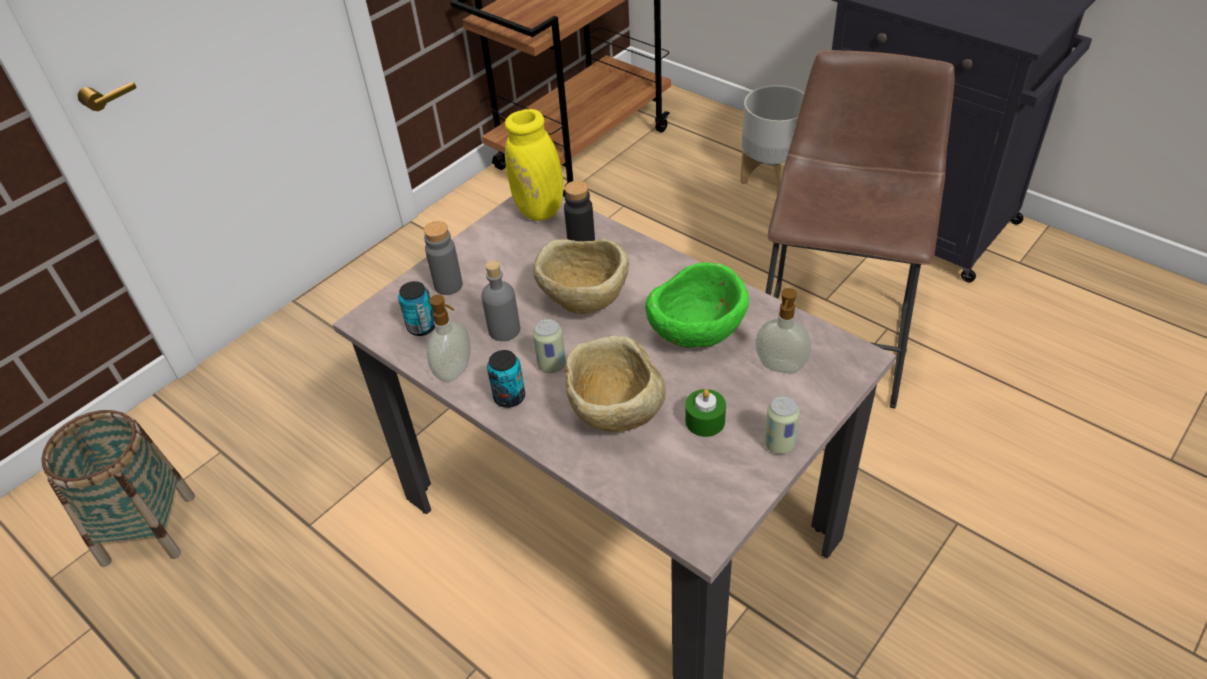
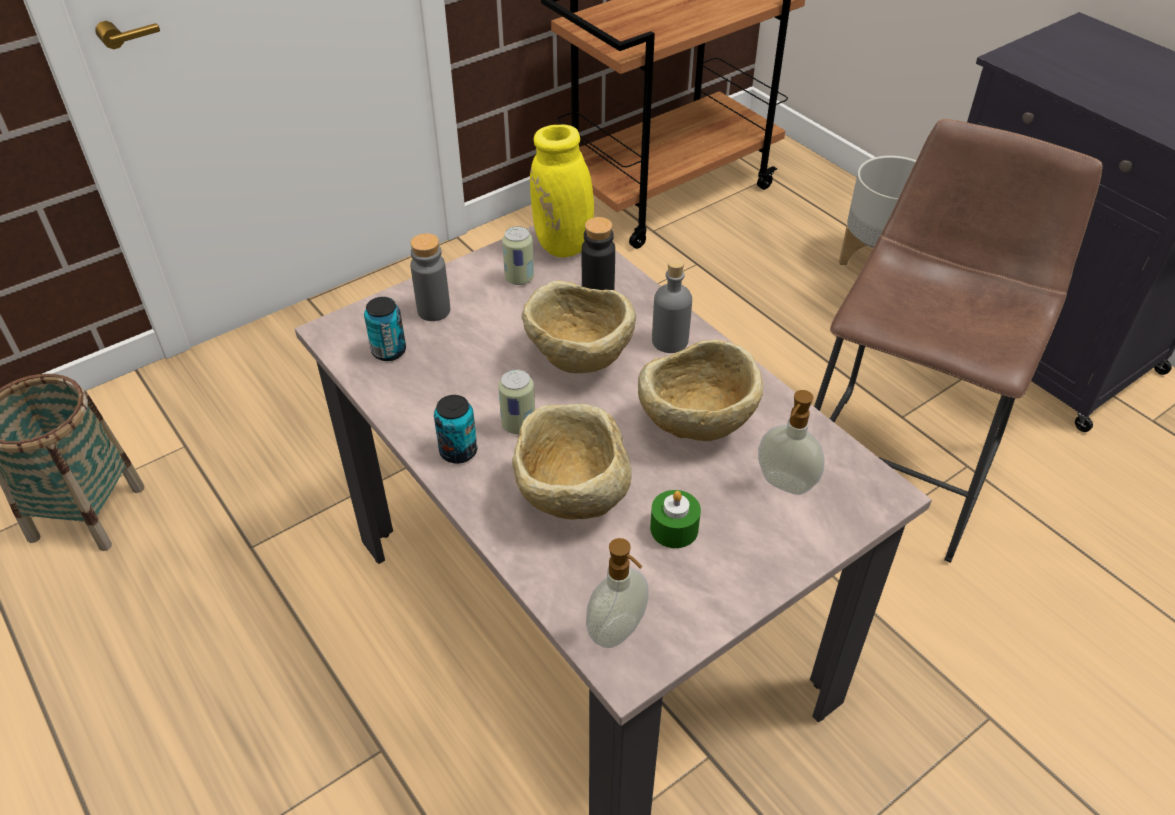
camera: 10 degrees right, 0 degrees up
(455, 371) = (408, 409): soap dispenser -> soap dispenser (618, 632)
(504, 330) = (478, 373): grey bottle -> grey bottle (670, 341)
(696, 337) = (695, 427): green bowl -> beige bowl
(779, 443) = (754, 575): can -> can (519, 278)

